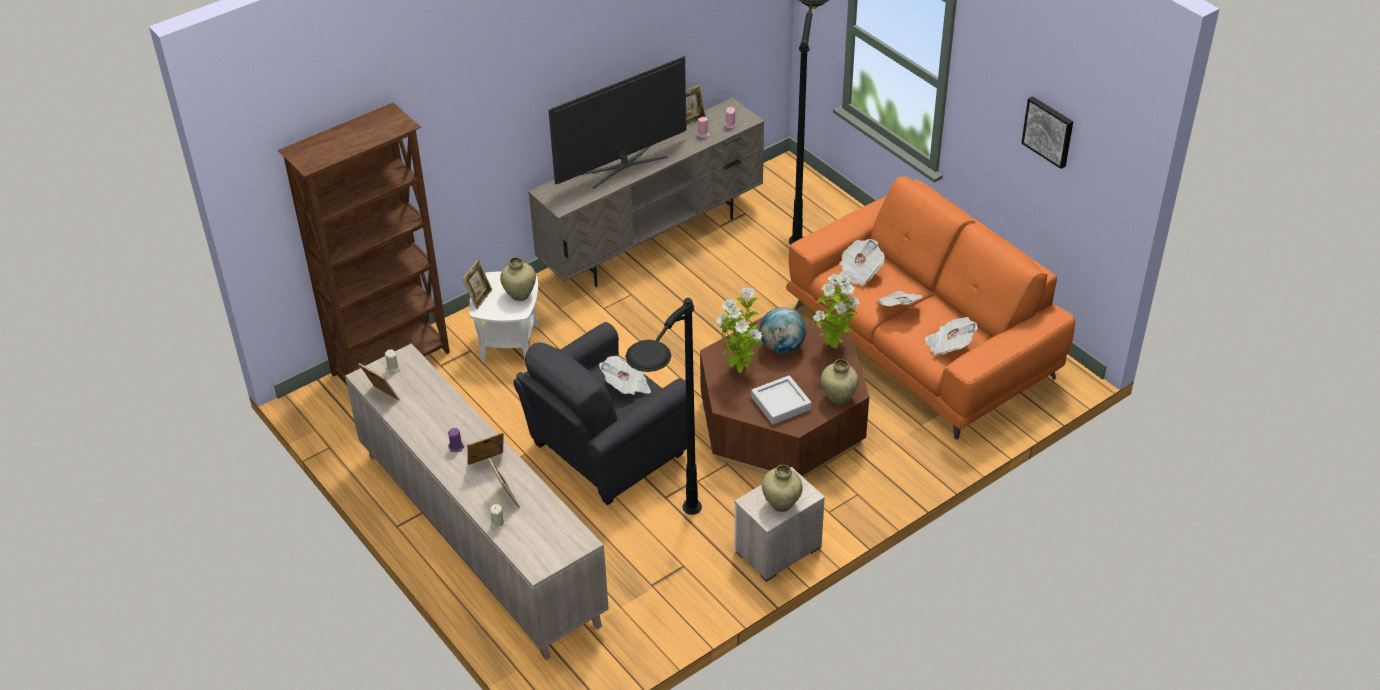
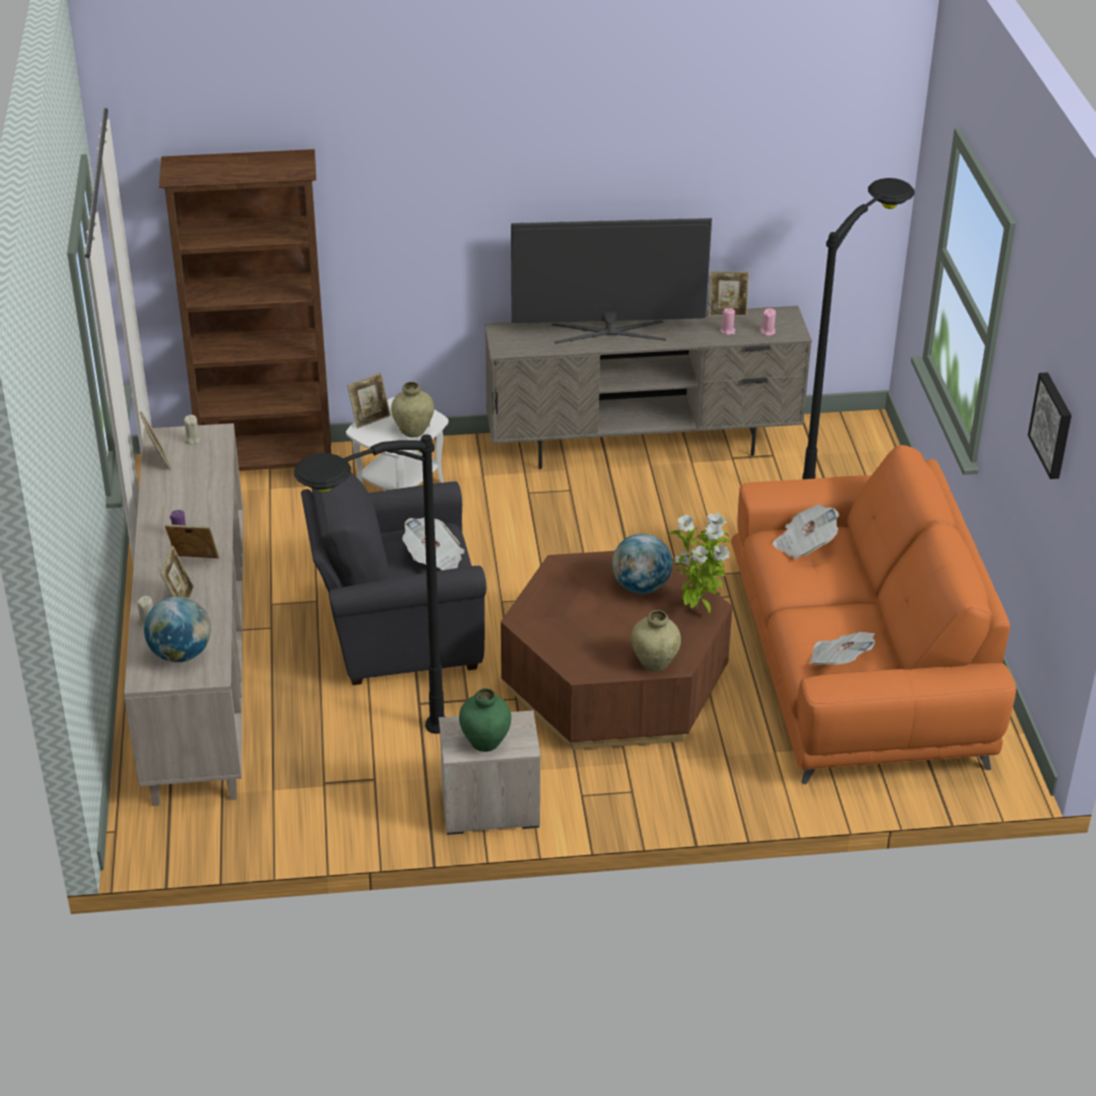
camera: 30 degrees right, 5 degrees down
(545, 537) = (181, 654): none -> globe
(739, 369) = (572, 590): potted plant -> none
(781, 403) = (584, 642): grey tray -> none
(781, 504) = (485, 742): beige vase -> green vase
(898, 307) = (816, 599): newspaper -> none

